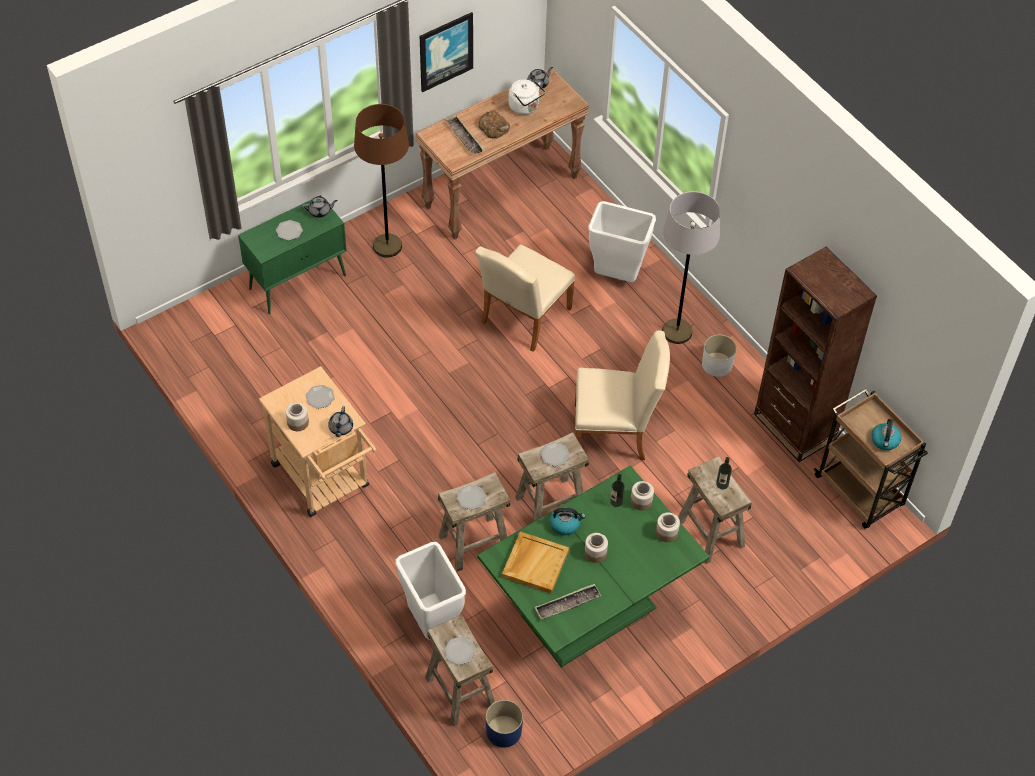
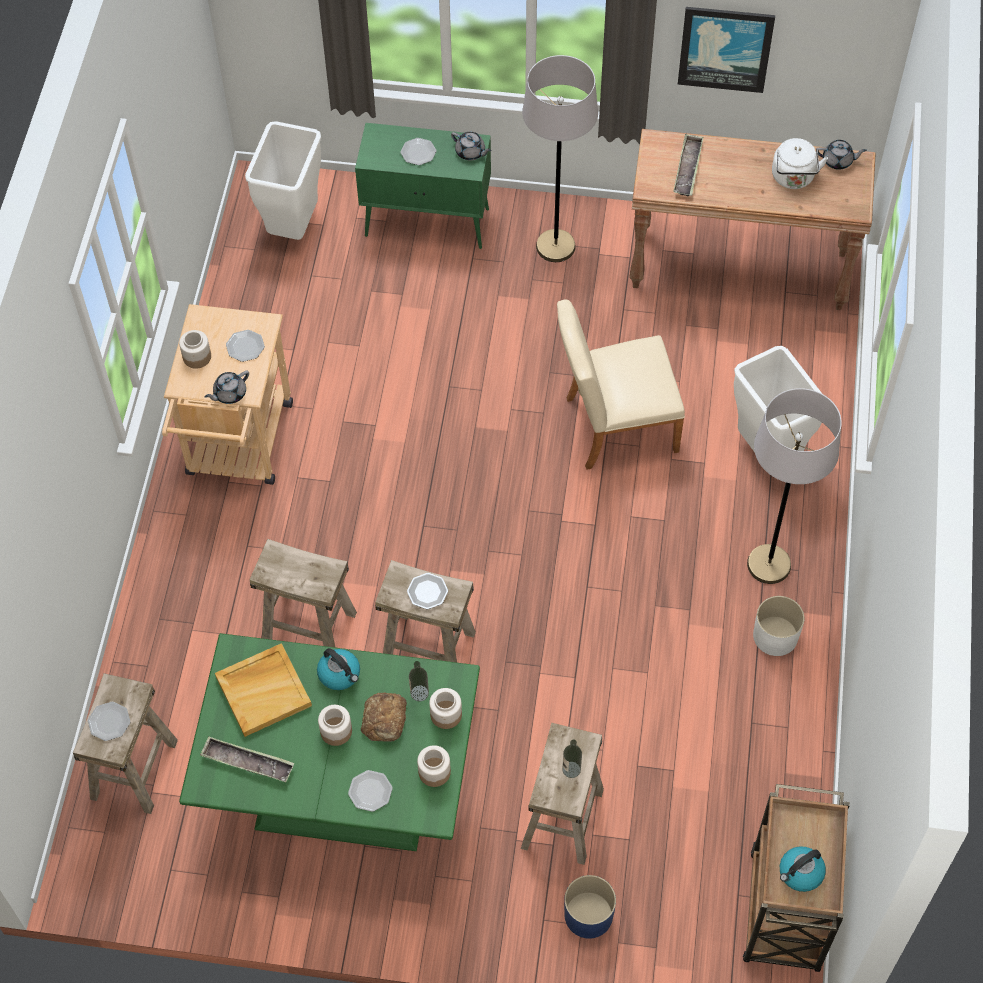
camera: 45 degrees right, 5 degrees up
(387, 246) = (555, 246): brown floor lamp -> grey floor lamp
(431, 623) = (182, 676): white trash can -> white trash can (294, 227)
(471, 498) = (294, 570): plate -> plate (370, 791)
(494, 127) = (733, 178): bread -> bread (385, 720)
(503, 731) = (129, 847): blue planter -> blue planter (588, 915)
(616, 432) = (581, 624): beige chair -> none
(794, 427) = (789, 776): brown bookcase -> none

